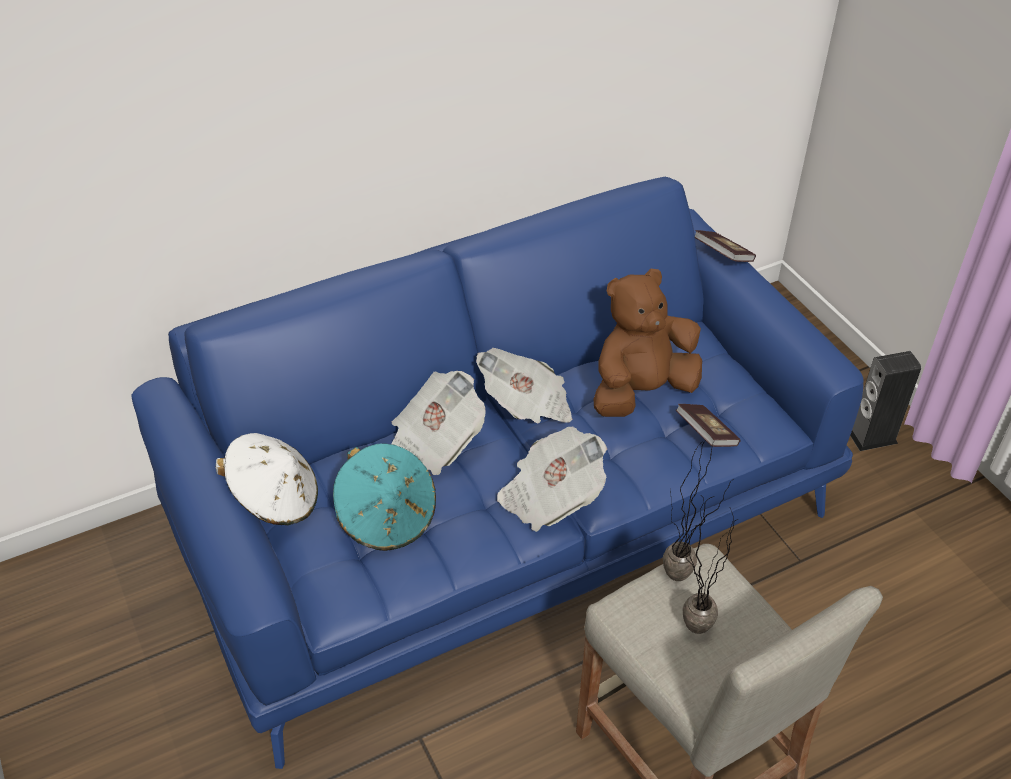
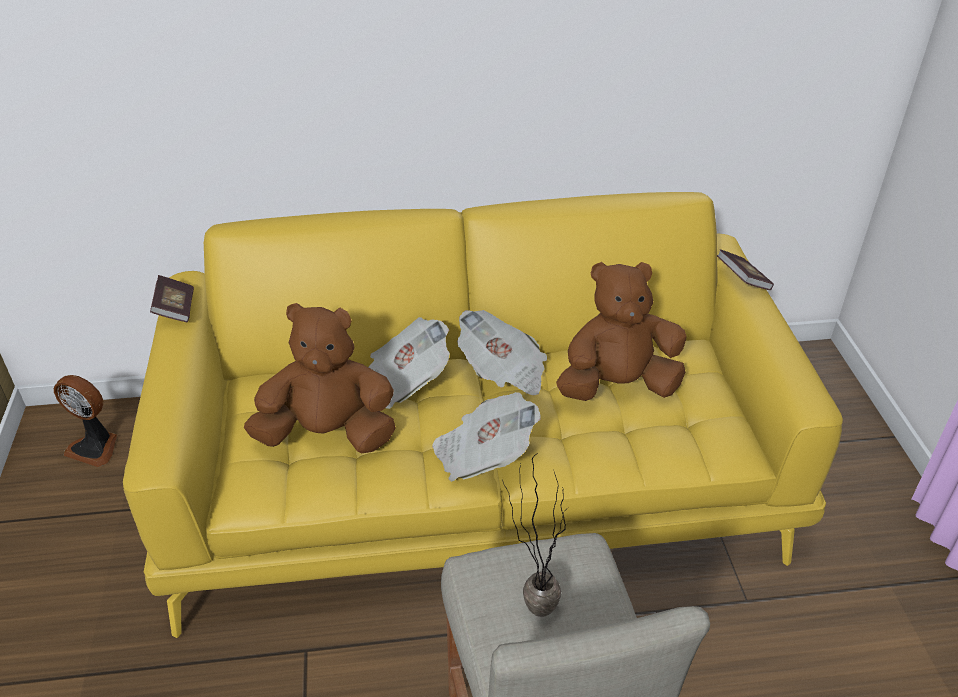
camera: 20 degrees right, 5 degrees down
(74, 599) = (95, 447): none -> fan
(275, 499) = (243, 393): white hat -> none
(387, 517) = (328, 434): turquoise hat -> brown plush toy
(505, 512) = (478, 475): blue sofa -> yellow sofa
(683, 583) = (548, 562): potted plant -> none
(706, 434) = (662, 439): book -> book (175, 309)
(872, 437) = (872, 503): speaker -> none

